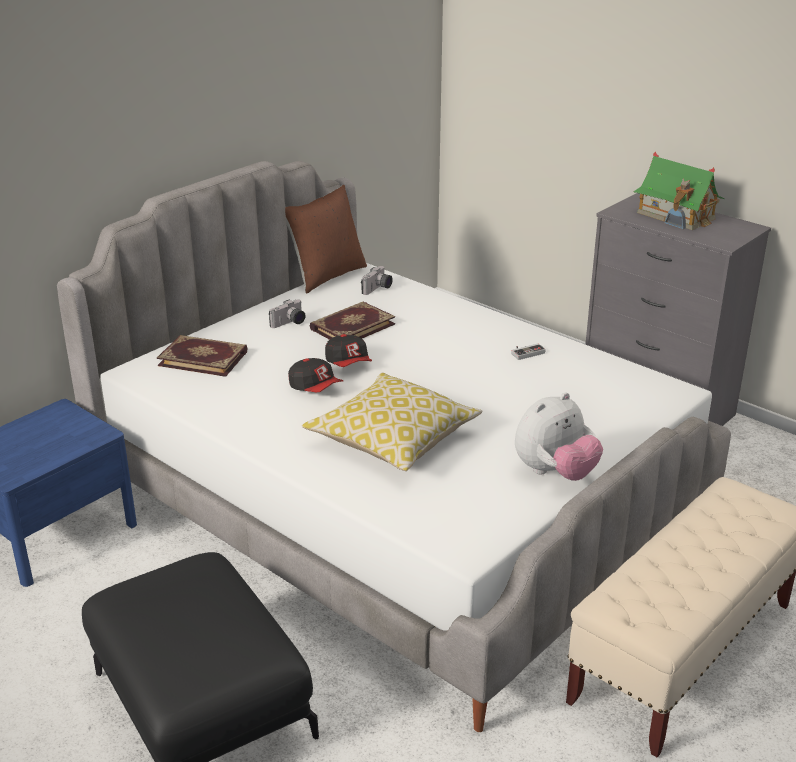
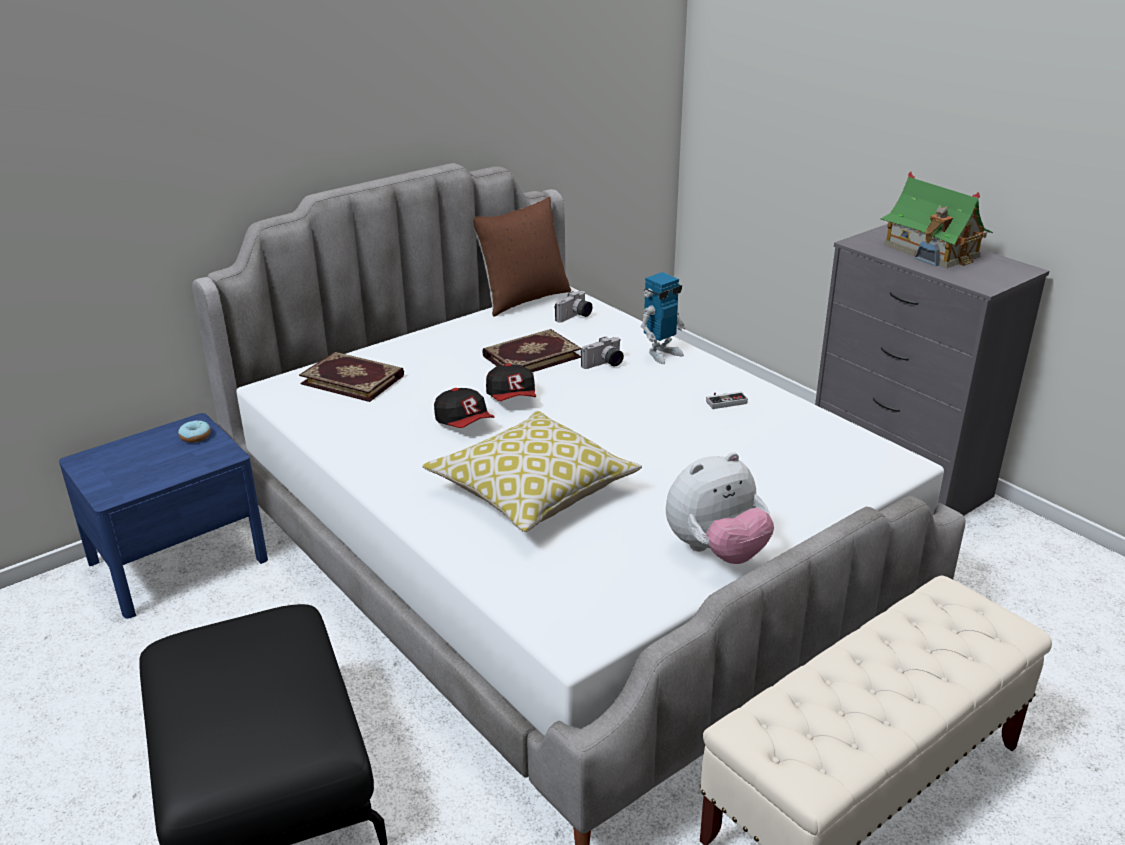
camera: 10 degrees right, 0 degrees up
(67, 420) = (195, 437): none -> donut
(289, 323) = (462, 348): camera -> camera (604, 365)
(462, 316) = (661, 354): none -> toy robot

